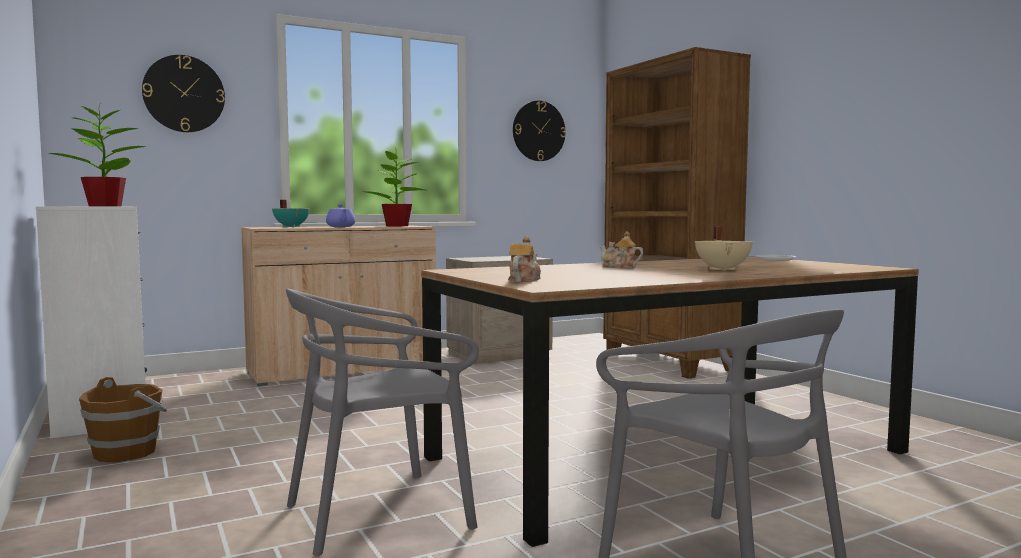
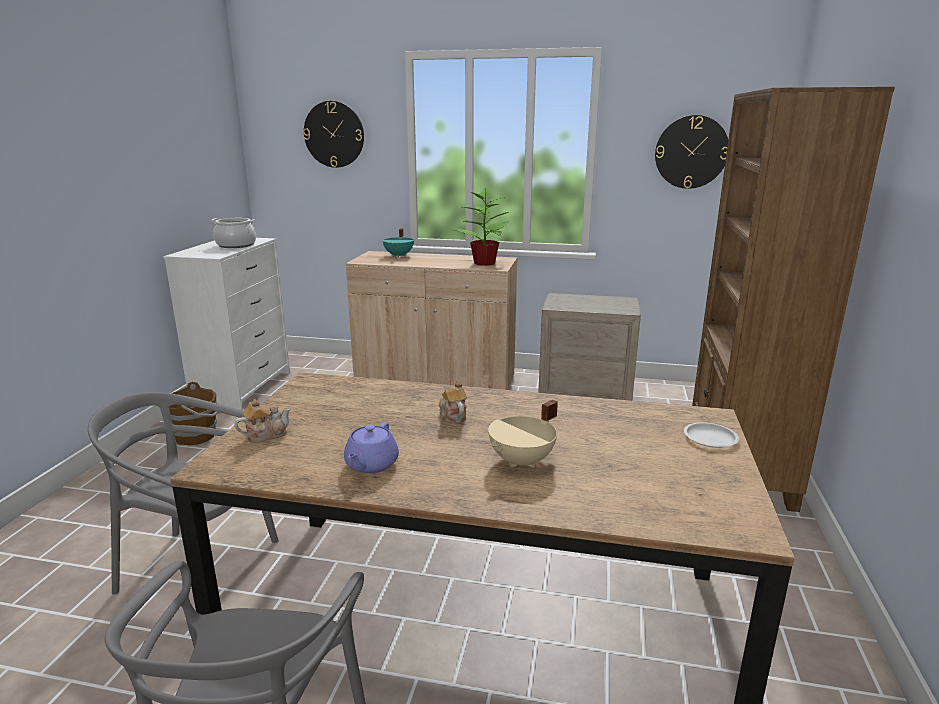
camera: 40 degrees right, 15 degrees up
(106, 206) = (236, 245): potted plant -> cooking pot
(340, 227) = (426, 263): purple teapot -> purple teapot (371, 465)

